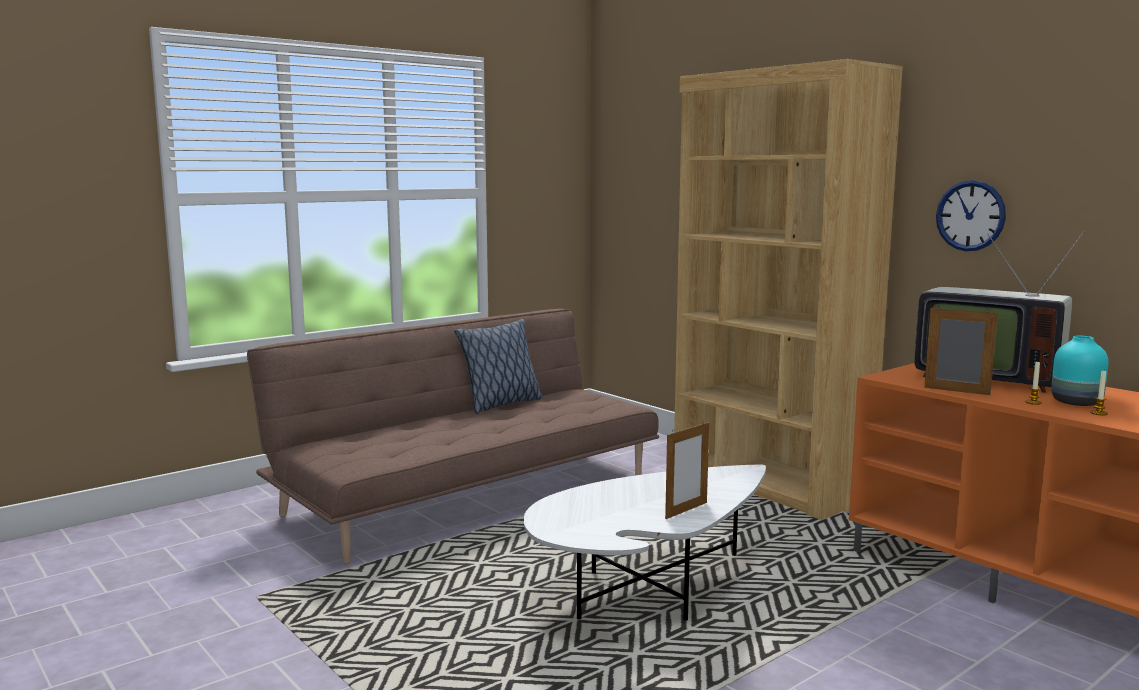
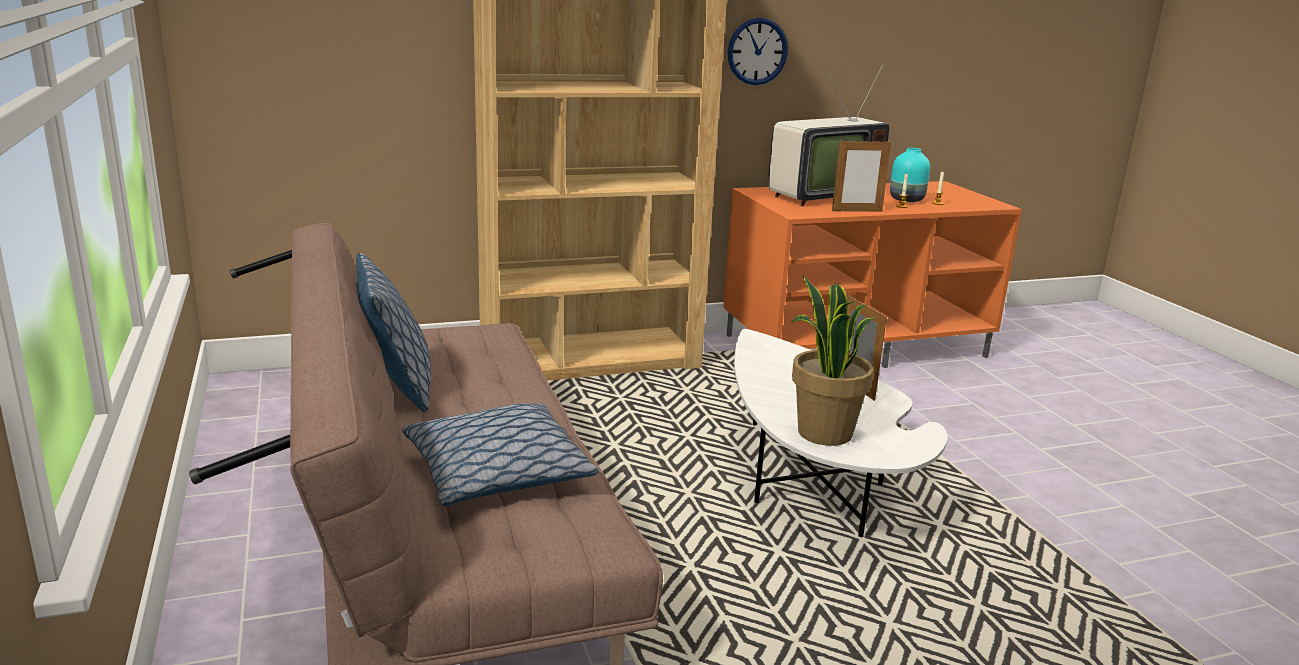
camera: 70 degrees left, 10 degrees up
(410, 436) = (498, 473): none -> pillow
(572, 507) = (823, 433): none -> potted plant
(956, 391) = (857, 211): picture frame -> picture frame turned 150 degrees counterclockwise

